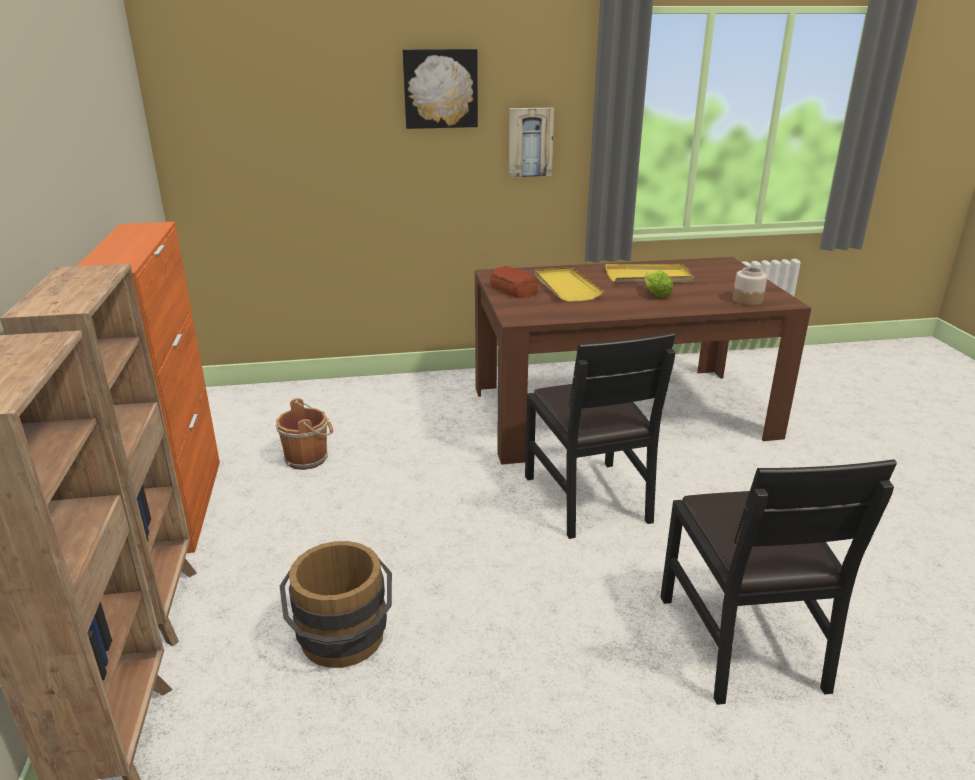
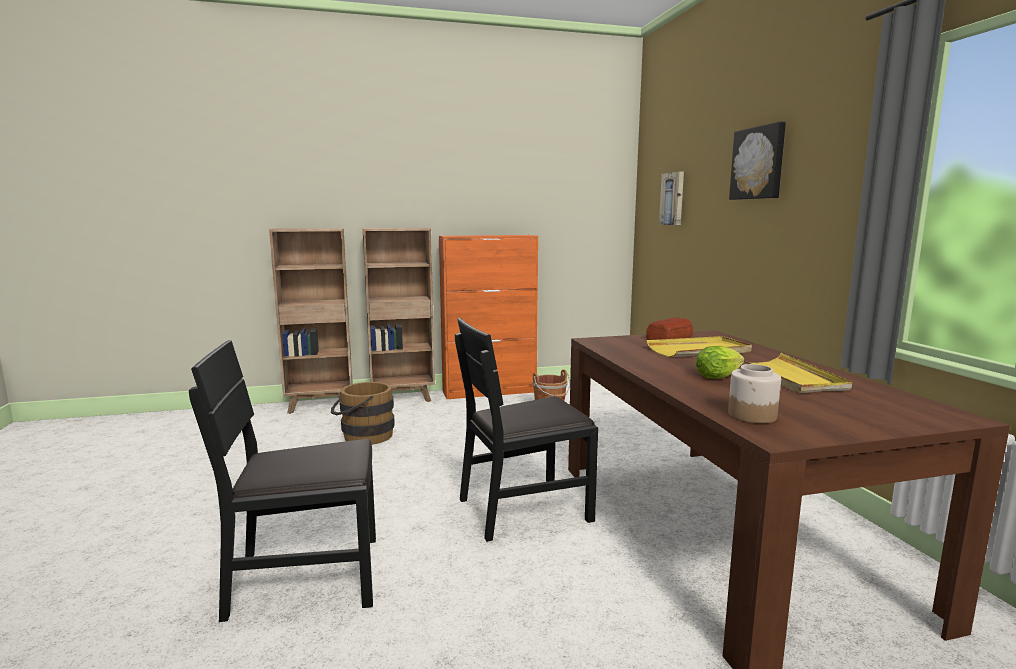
camera: 85 degrees right, 15 degrees down
(530, 142) = (820, 215): picture -> picture (673, 199)

